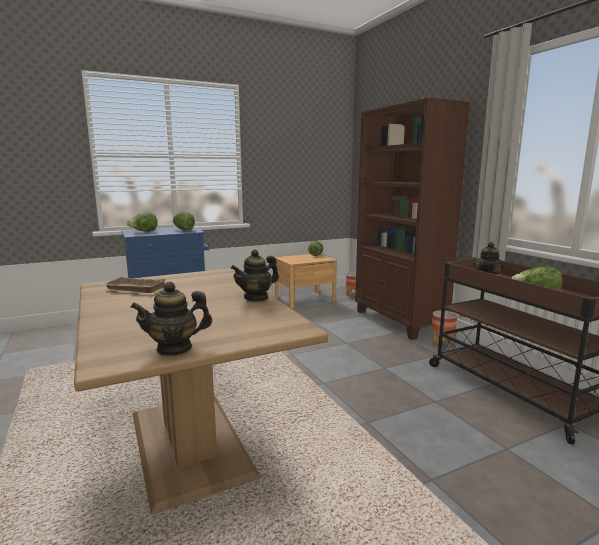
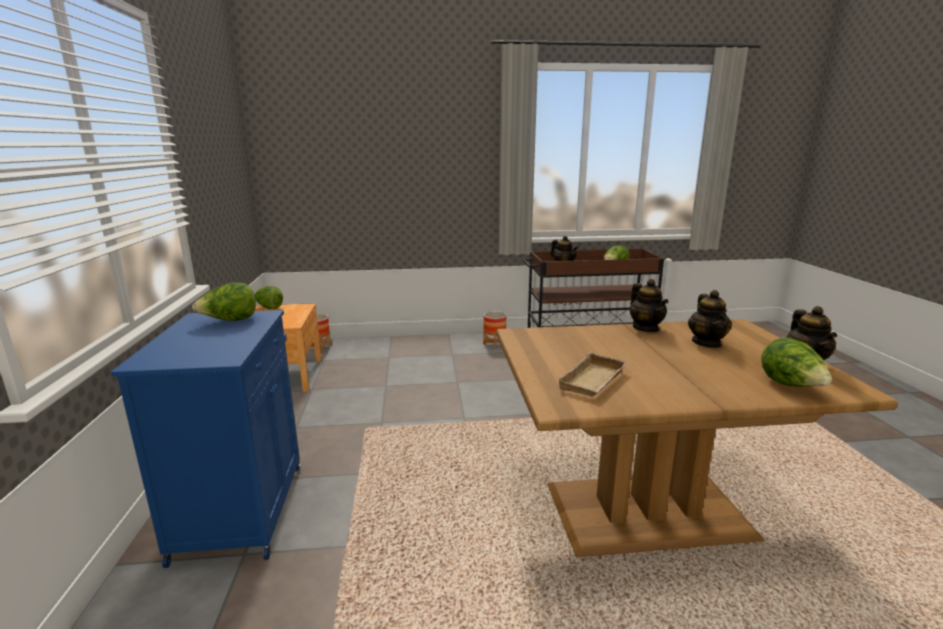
camera: 70 degrees left, 5 degrees up
(144, 232) = (192, 349): lettuce -> lettuce (791, 386)
(225, 315) = (707, 343): none -> teapot
(399, 321) = (424, 345): brown bookcase -> none

